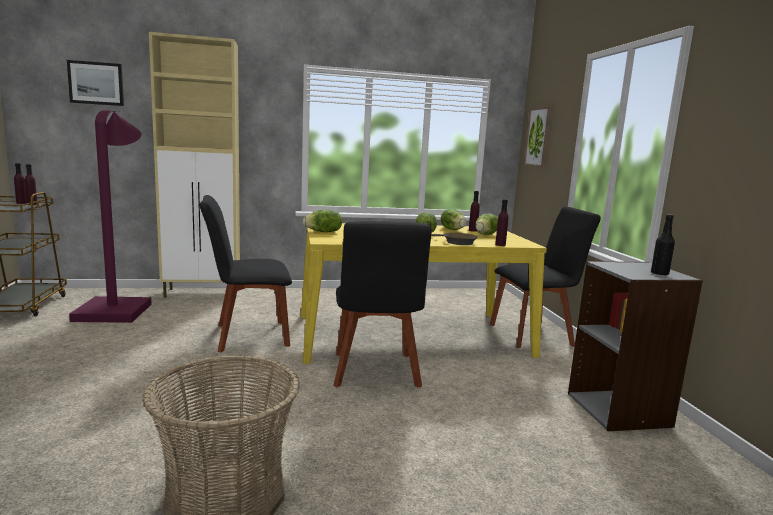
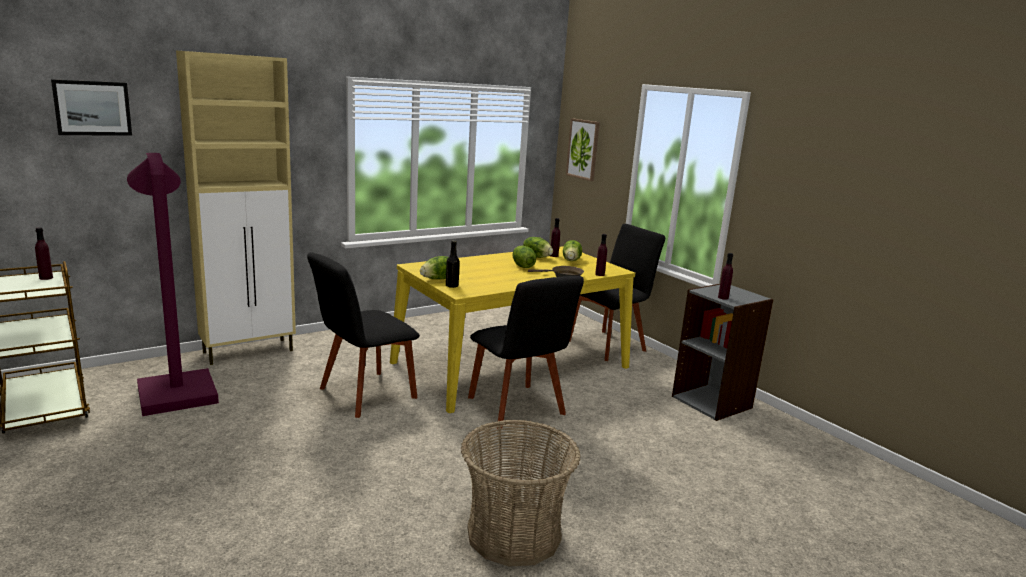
camera: 25 degrees left, 5 degrees up
(21, 203) = (27, 278): purple bottle -> purple bottle (723, 297)
(659, 273) = (744, 296): black bottle -> black bottle (452, 286)

